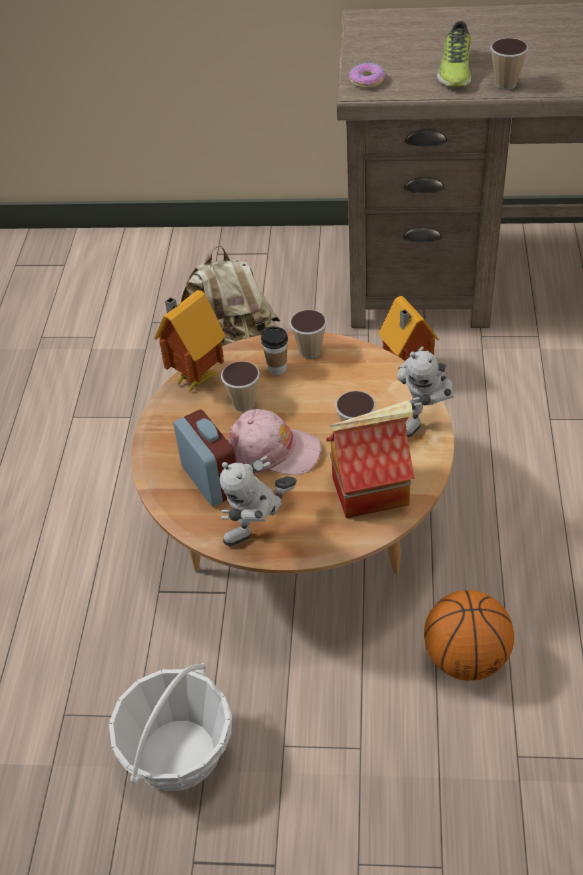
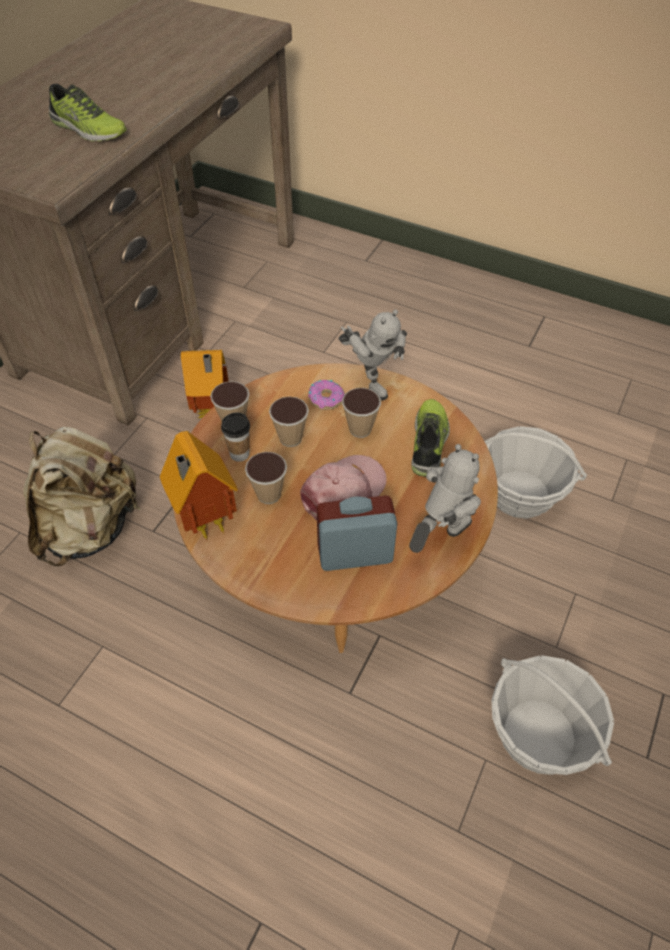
camera: 70 degrees left, 5 degrees up
(259, 532) = (439, 536): toy robot -> toy robot turned 120 degrees counterclockwise
(367, 81) = (43, 178): donut -> donut (326, 398)
(371, 489) = (429, 442): toy house -> shoe
(466, 658) = (520, 494): basketball -> basket
(505, 84) = (142, 114): cup -> cup (290, 438)

